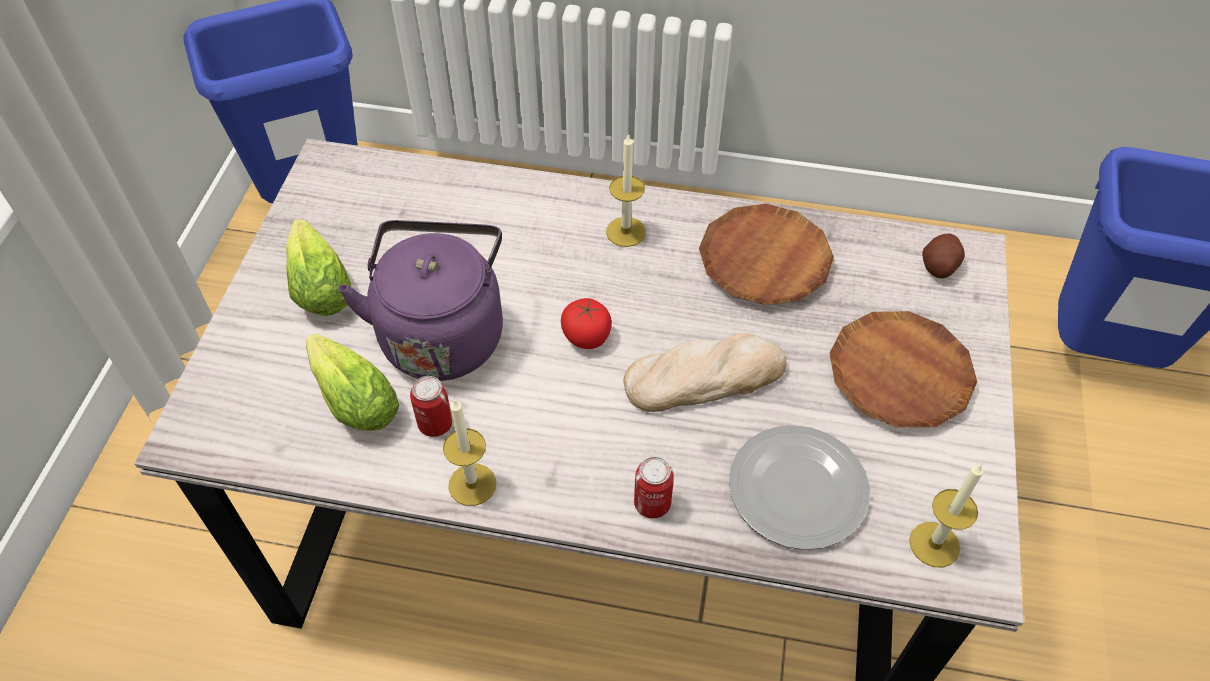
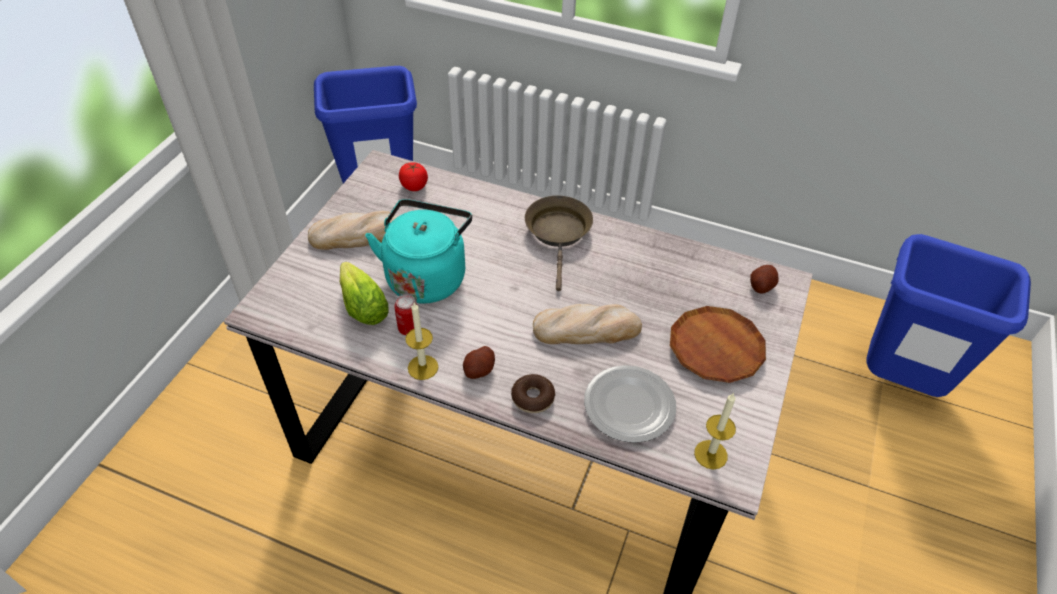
camera: 10 degrees right, 5 degrees down
(319, 282) = (359, 235): lettuce -> bread
(442, 332) = (427, 276): purple kettle -> turquoise kettle
(560, 473) = (479, 370): none -> potato
(586, 336) = (517, 292): tomato -> tomato (414, 186)
(626, 232) = (559, 234): candle -> brown frying pan
(652, 503) = (533, 398): can -> donut
(764, 261) = (644, 265): brown plate -> none

